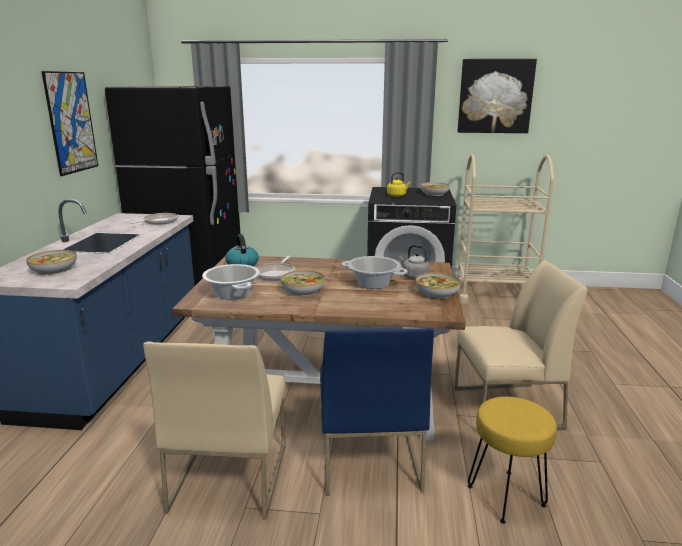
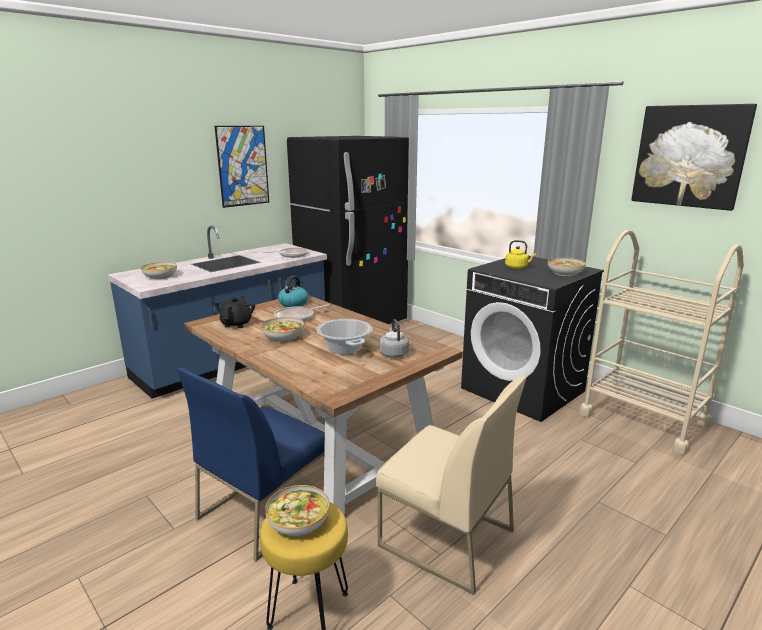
camera: 40 degrees right, 0 degrees up
(229, 476) = (170, 470): beige chair -> none
(233, 294) = (236, 324): cooking pot -> black teapot
(437, 293) = (376, 375): bowl -> bowl (299, 521)

